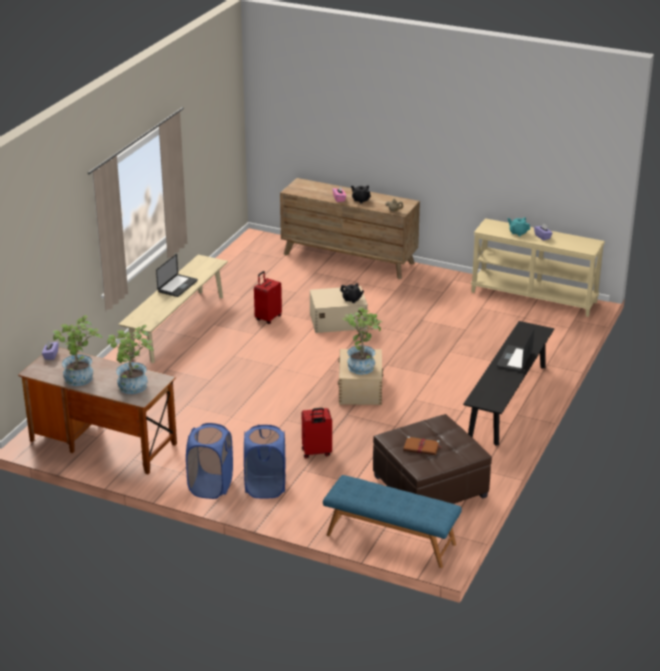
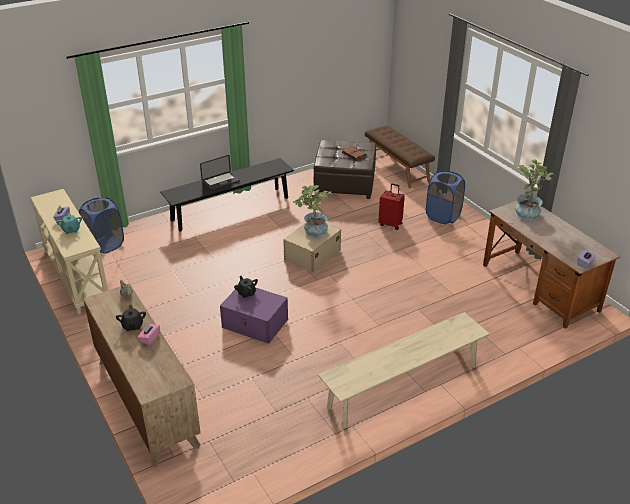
camera: 145 degrees left, 5 degrees up
(80, 380) = (567, 232): potted plant -> none
(177, 286) = (399, 358): laptop -> none
(211, 486) = (478, 229): blue laundry basket -> blue laundry basket (105, 245)
(268, 318) = (310, 355): red suitcase -> none
(337, 321) = (255, 323): beige storage box -> purple storage box
(390, 540) = (397, 168): blue bench -> brown bench

